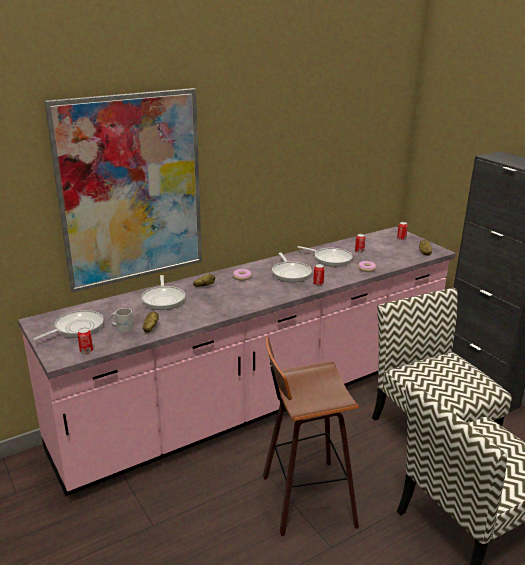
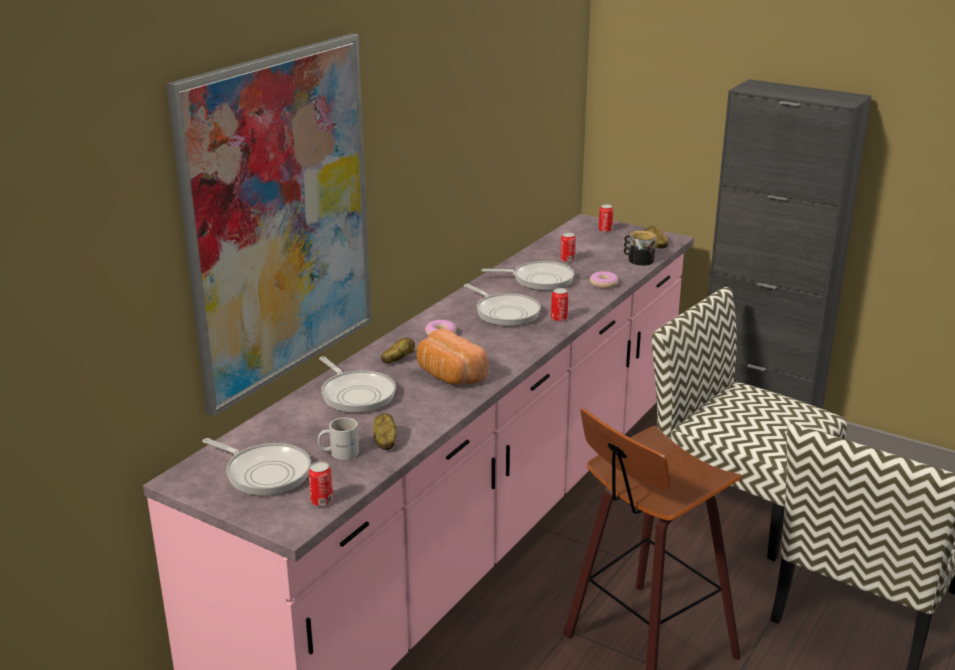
camera: 25 degrees left, 0 degrees up
(76, 328) = (265, 473): frying pan -> frying pan turned 105 degrees clockwise
(222, 301) = (448, 376): none -> bread
(404, 259) = (638, 260): none -> mug

